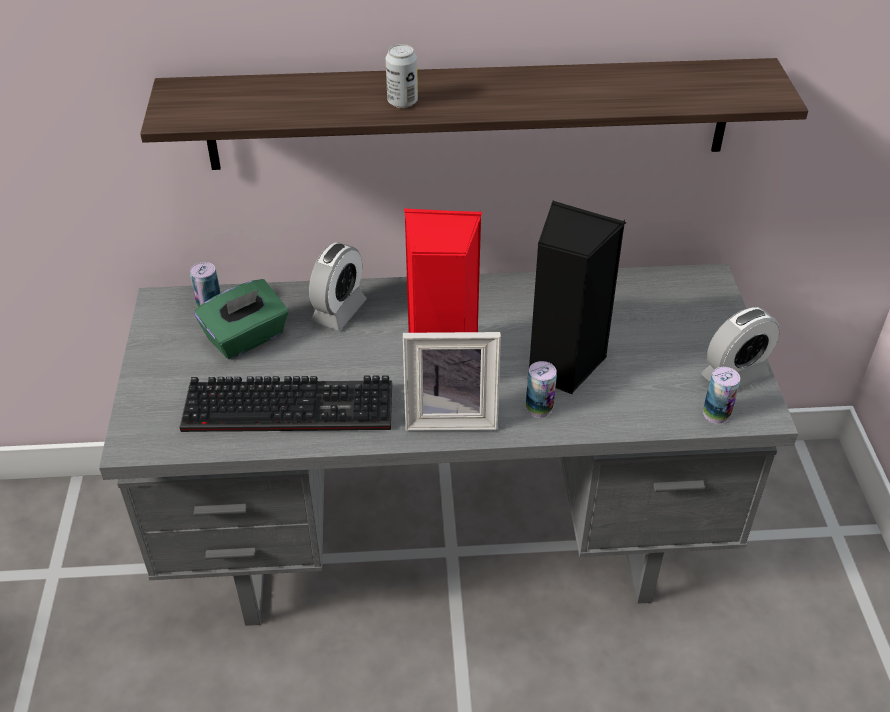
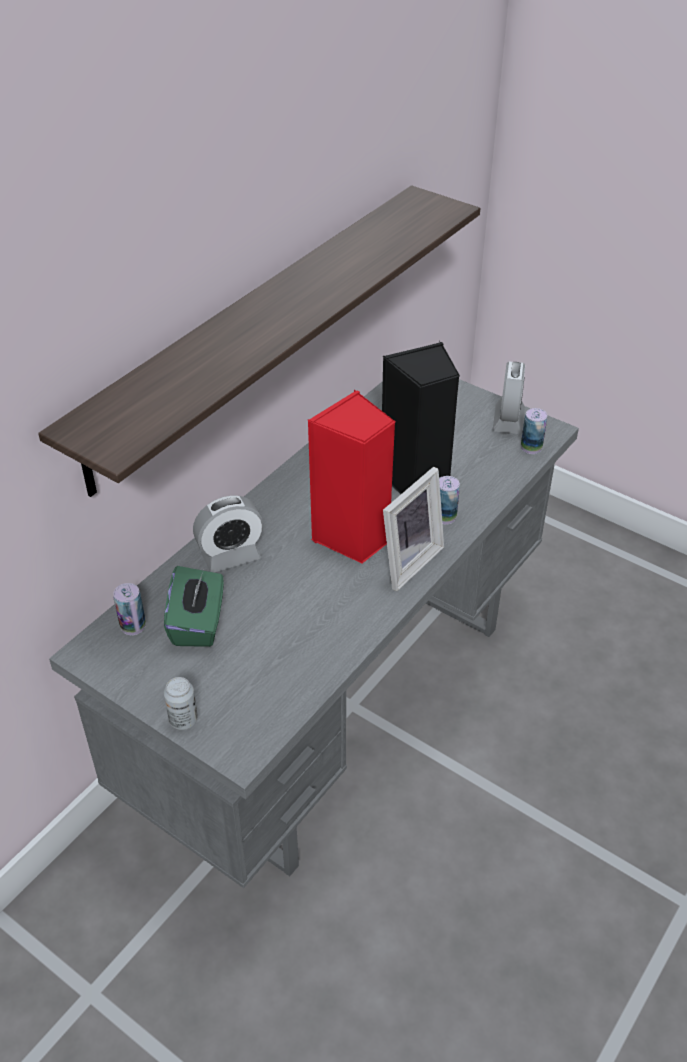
camera: 50 degrees left, 0 degrees up
(292, 405) = (304, 636): keyboard -> none
(339, 311) = (231, 556): alarm clock -> alarm clock turned 90 degrees clockwise
(402, 102) = (258, 337): can -> can (183, 720)

